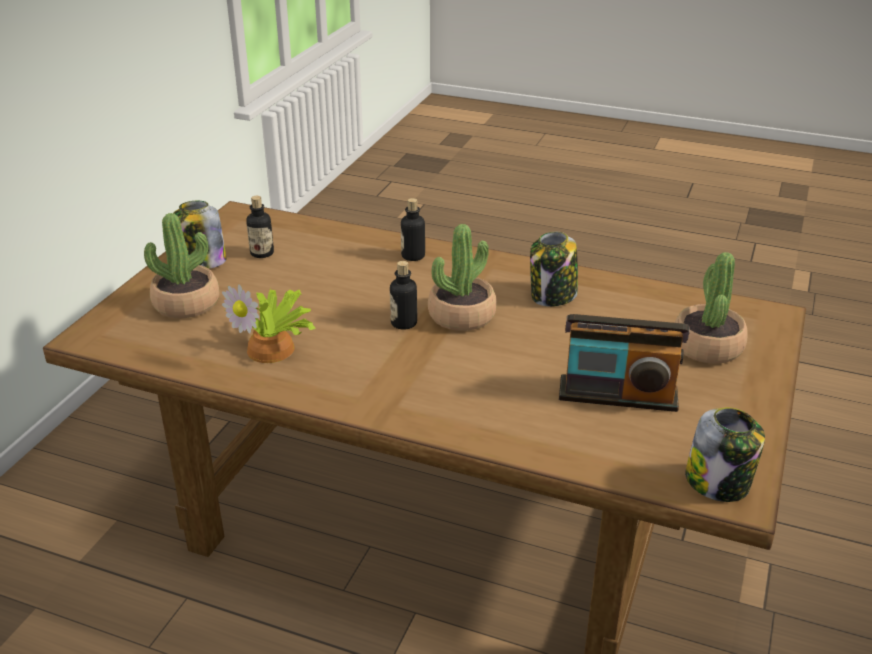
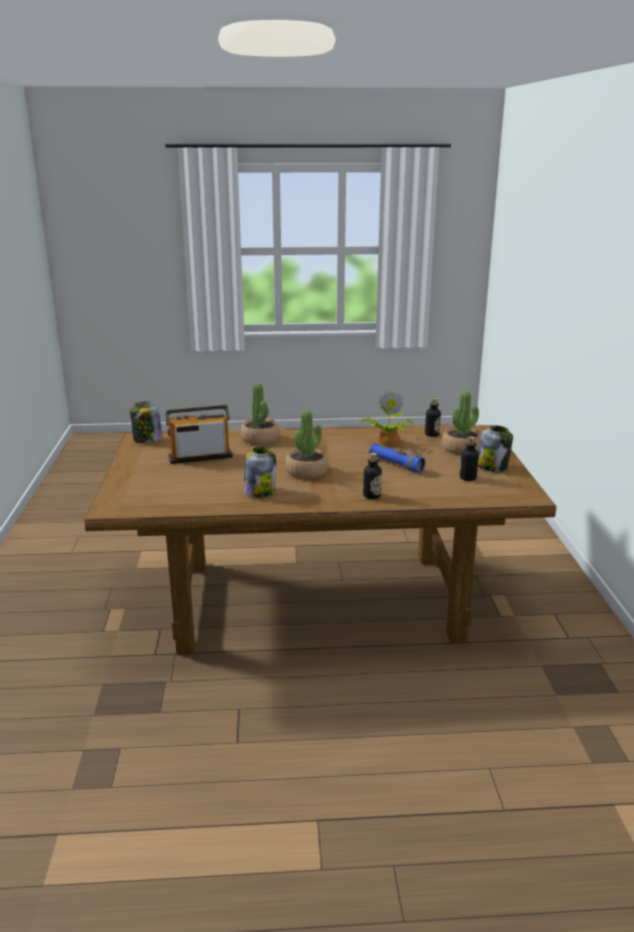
camera: 155 degrees right, 10 degrees down
(321, 297) = (396, 464): none -> blue flashlight
(404, 323) = (335, 462): bottle -> bottle (432, 434)
(707, 346) = (154, 484): potted plant -> potted plant (260, 439)

